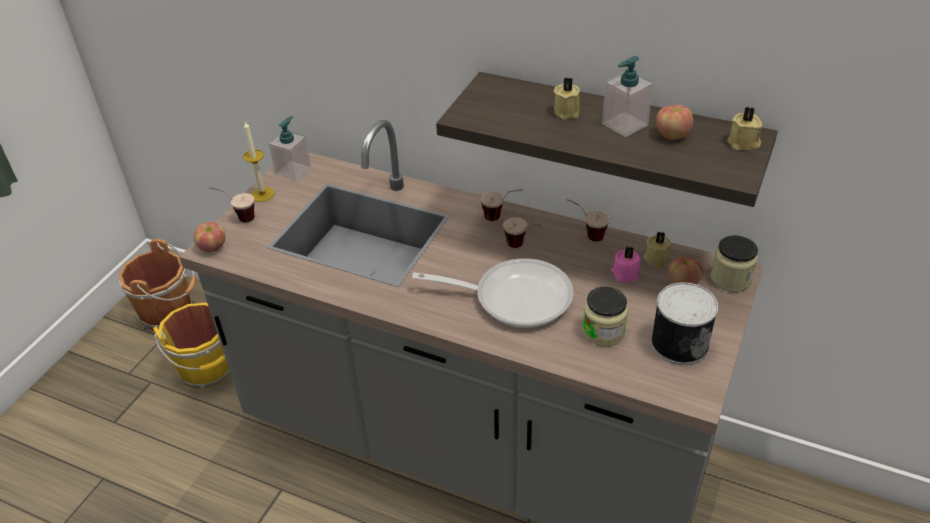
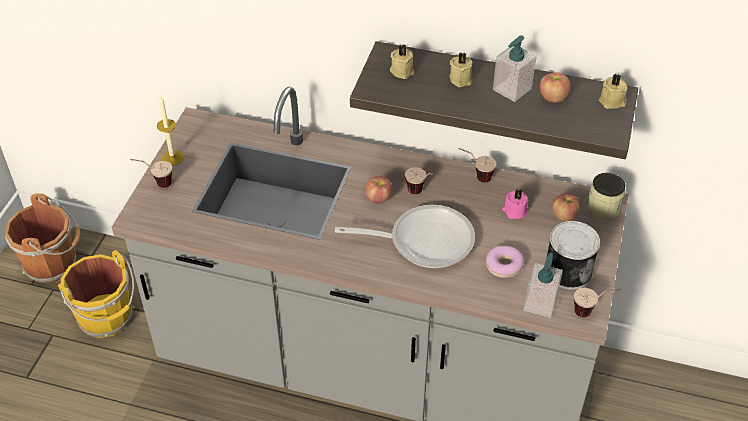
camera: 10 degrees left, 5 degrees up
(213, 247) = (141, 215): apple -> apple (378, 198)
(293, 171) = (195, 131): soap dispenser -> soap dispenser (540, 303)
(501, 217) = (398, 165): cup -> cup (592, 312)
(603, 331) = (504, 265): jar -> donut
(657, 258) = (539, 194): beige candle -> beige candle (402, 70)

